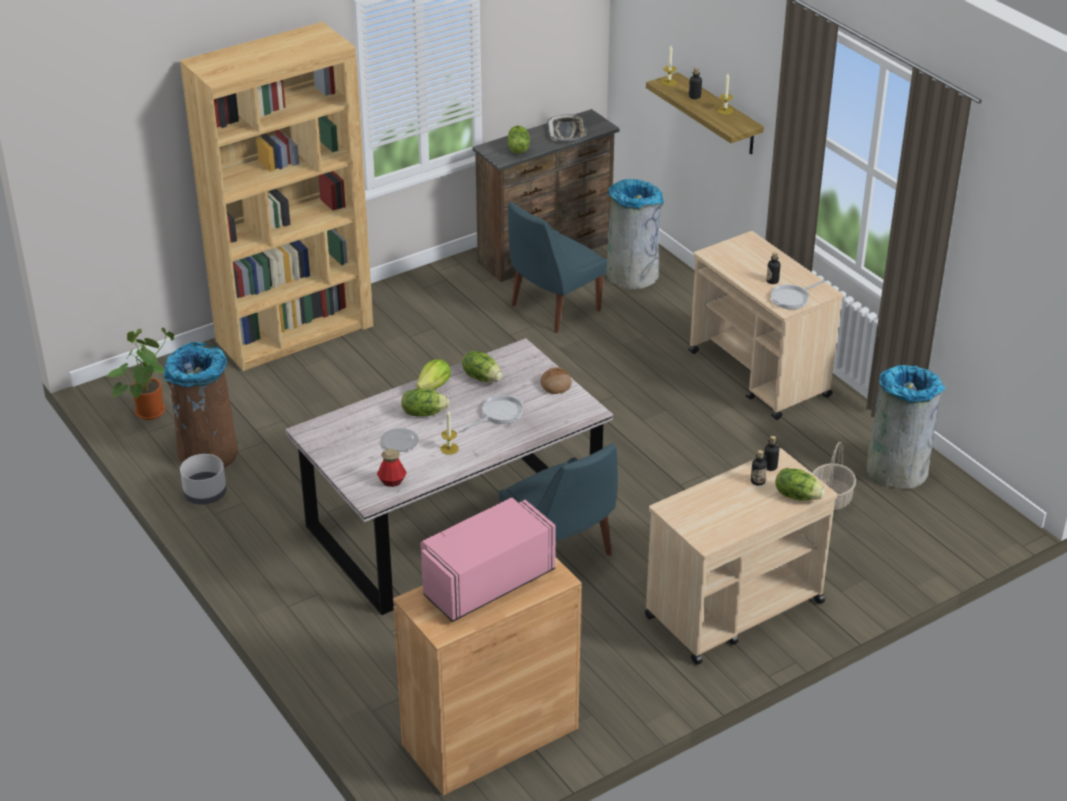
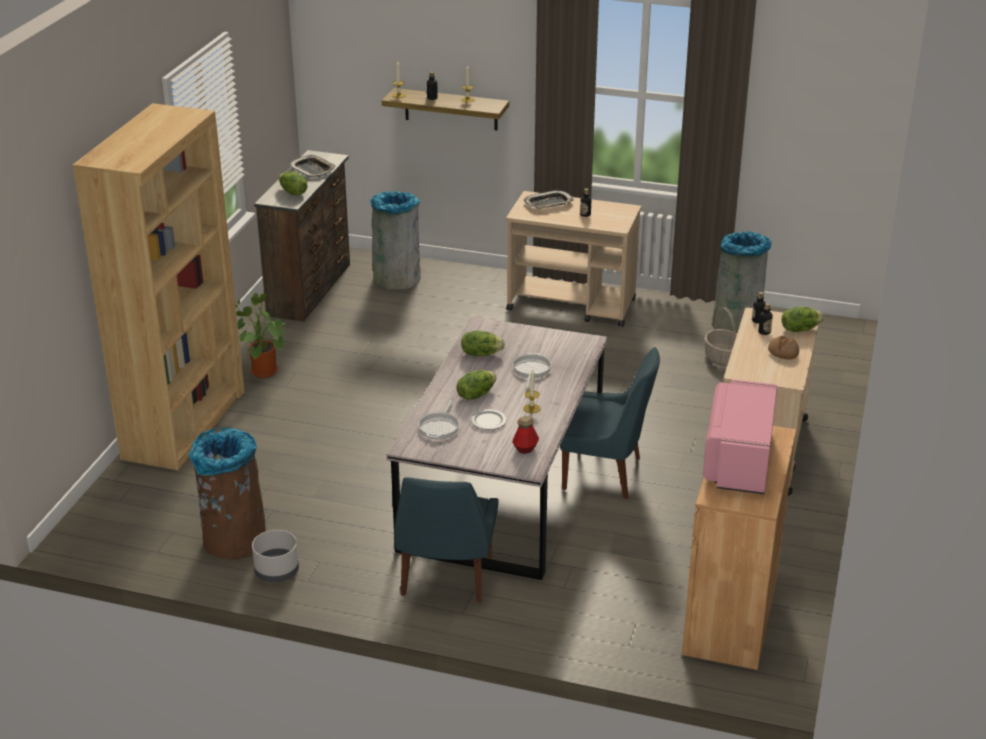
camera: 40 degrees left, 5 degrees down
(149, 410) = (134, 535): potted plant -> potted plant (261, 371)
(434, 386) = (456, 374): lettuce -> none
(552, 309) = (370, 323): blue chair -> blue chair (445, 579)
(555, 385) = (540, 336): bread -> bread (783, 352)
(754, 254) = (548, 204): none -> tray
(792, 298) = (613, 220): frying pan -> frying pan (440, 426)

